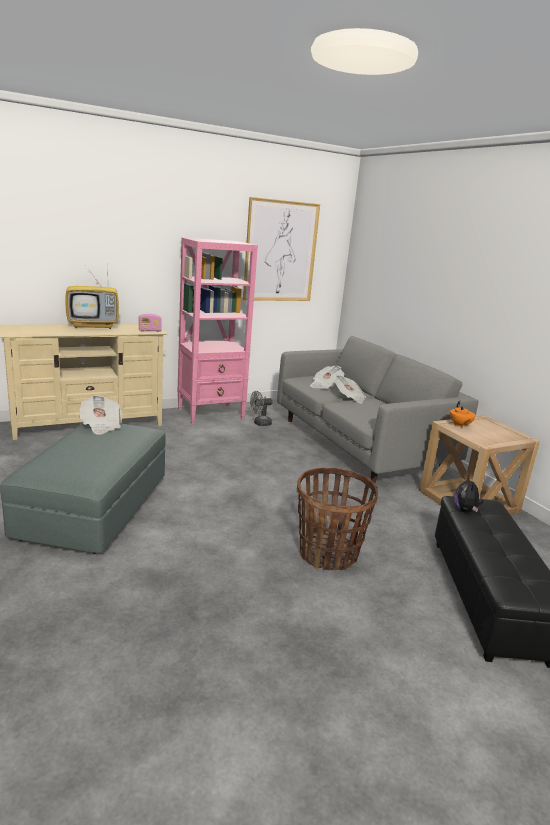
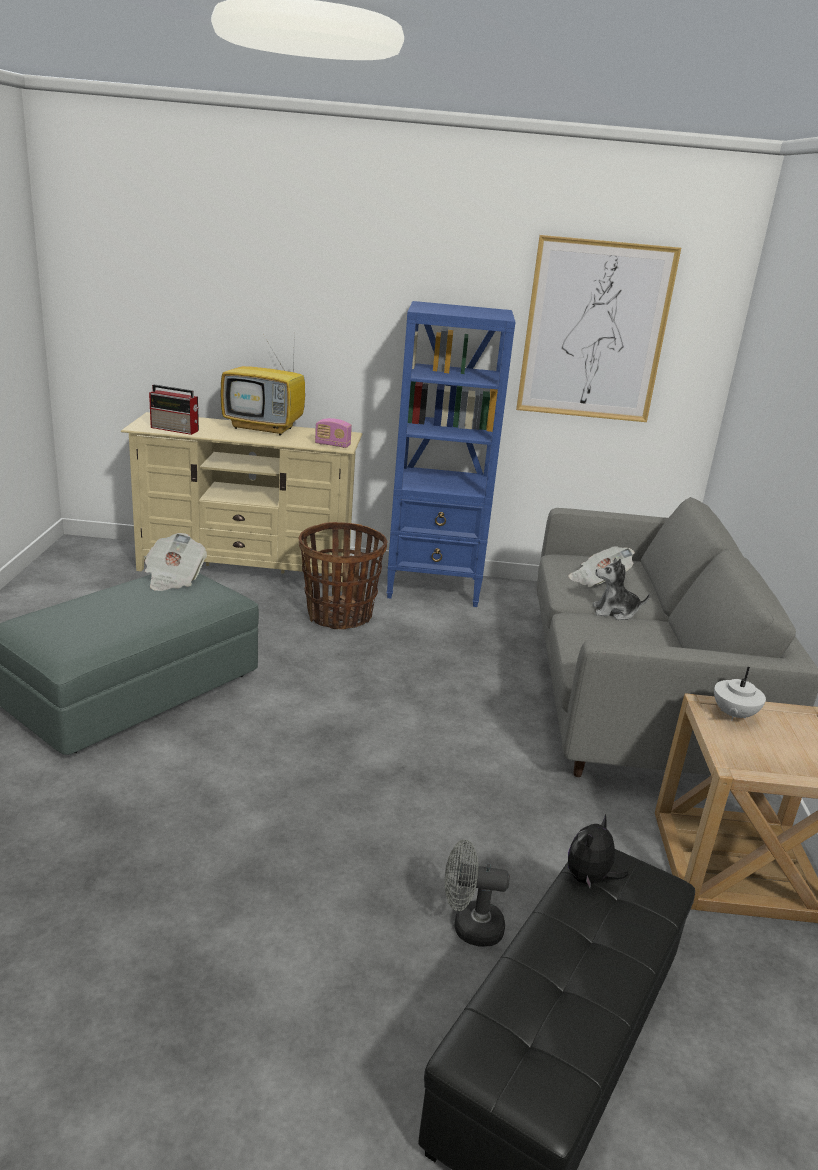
camera: 30 degrees right, 5 degrees up
(38, 332) = (175, 429): none -> radio
(211, 414) = (434, 588): pink bookcase -> blue bookcase
(260, 423) = (495, 620): grey fan -> grey fan (469, 926)
(328, 554) = (367, 867): basket -> basket (339, 615)
(349, 398) = (615, 612): newspaper -> plush toy
(460, 425) = (733, 715): orange teapot -> white teapot

